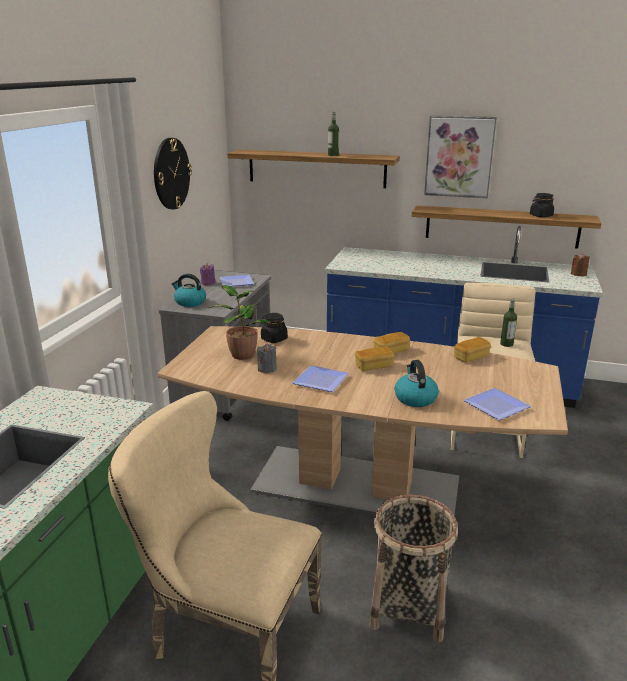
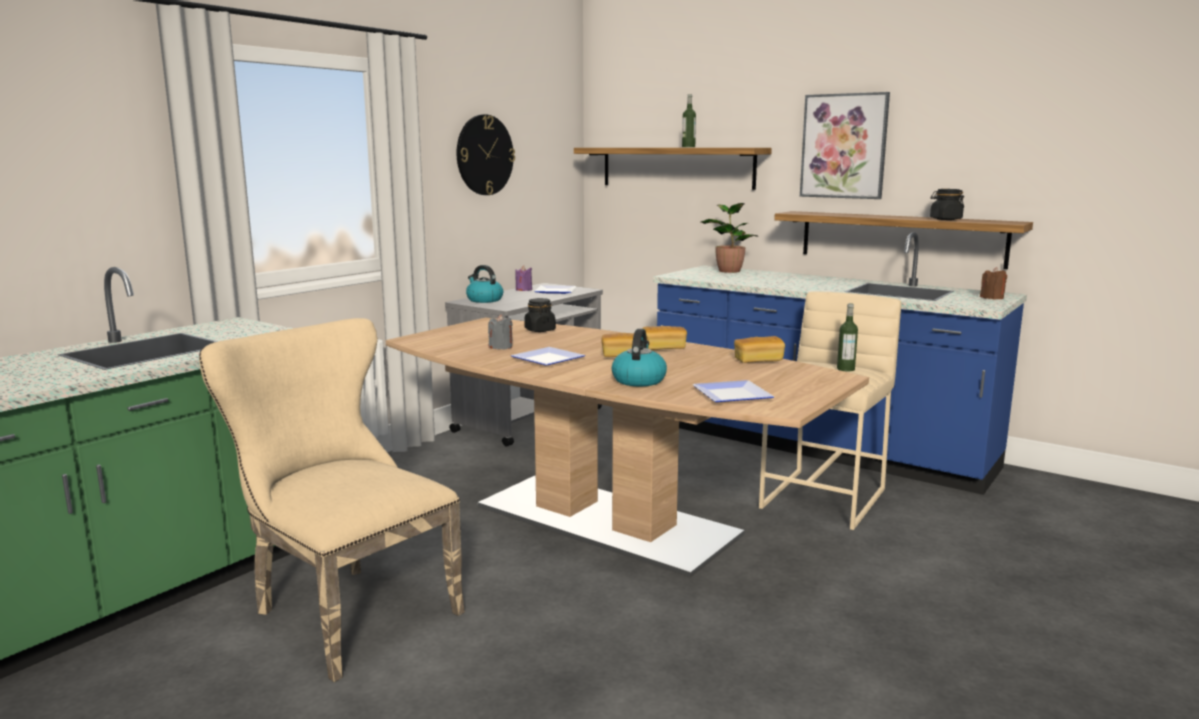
camera: 20 degrees right, 10 degrees down
(241, 354) = (488, 336): potted plant -> potted plant (728, 271)
(408, 607) = (567, 632): basket -> none

